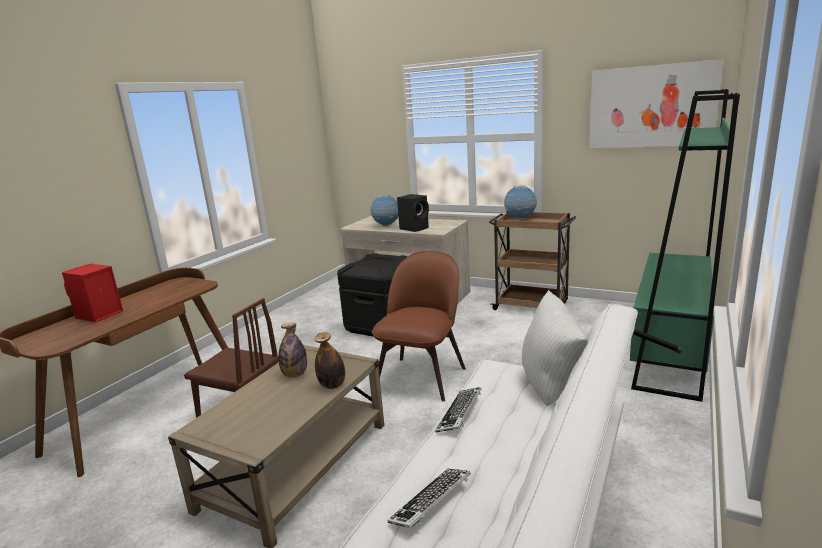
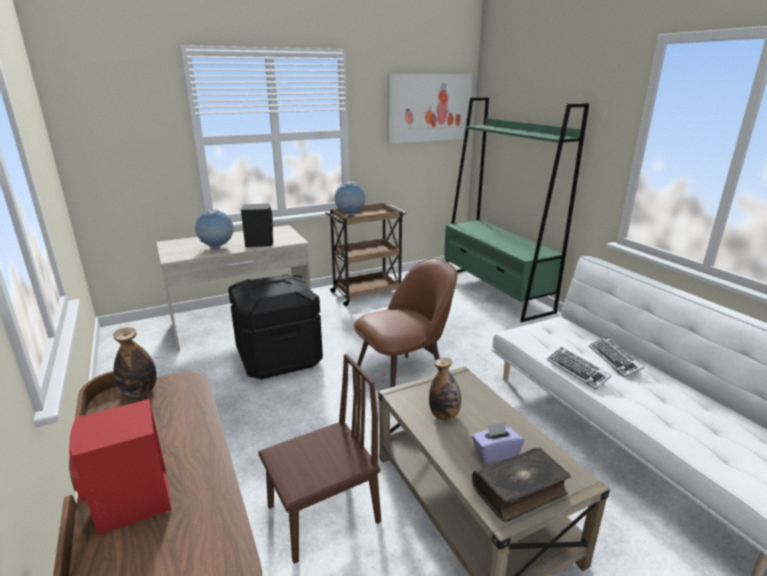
camera: 55 degrees left, 5 degrees up
(224, 428) = (520, 491): none -> book
(263, 407) = (495, 453): none -> purple tissue box
(332, 385) = (491, 402): bottle -> bottle (140, 392)
(422, 376) = (403, 380): brown chair -> brown chair turned 90 degrees clockwise
(431, 502) = (689, 423): keyboard -> keyboard (614, 360)
(553, 387) = (571, 329): white pillow -> none

